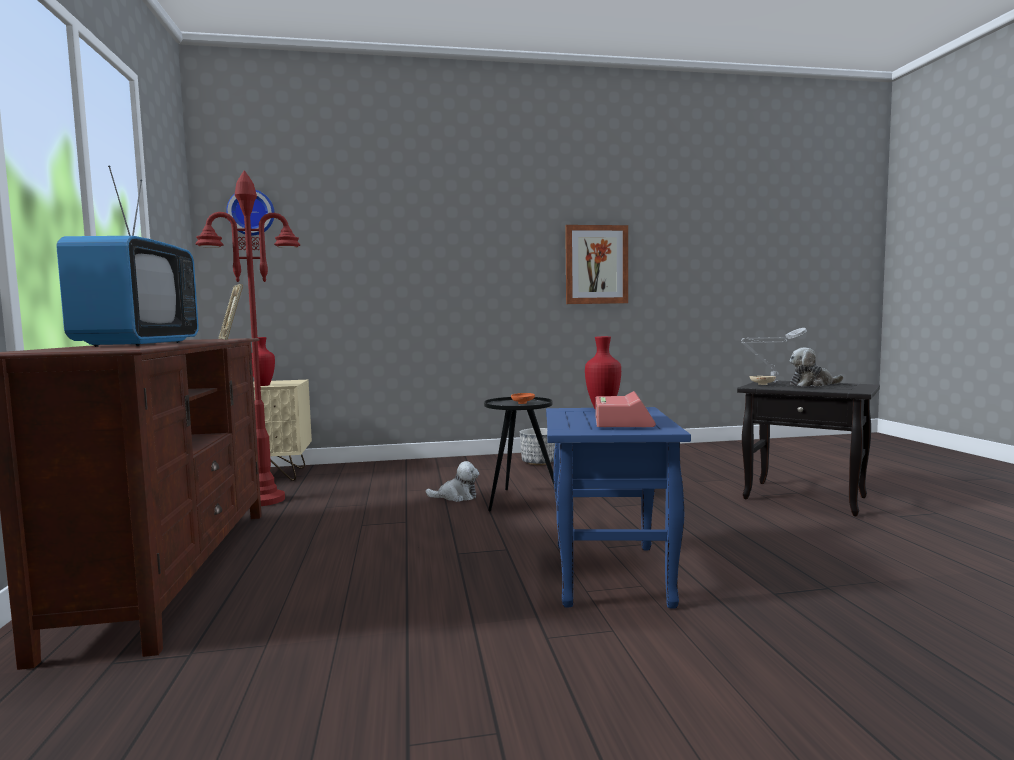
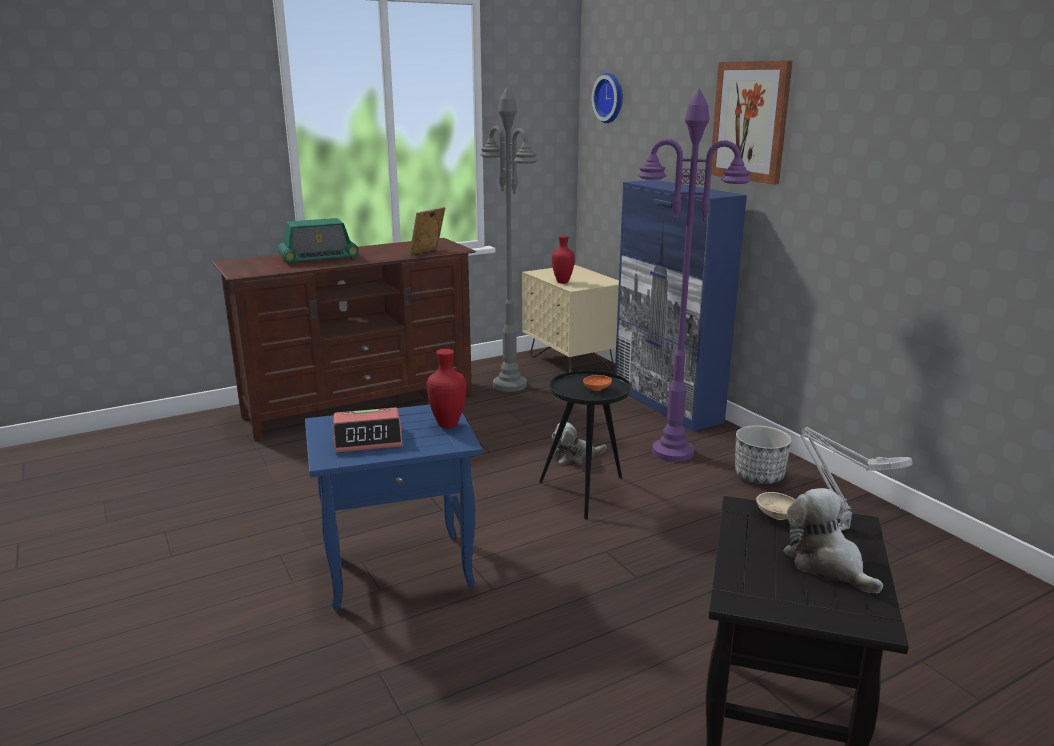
camera: 70 degrees right, 15 degrees up
(139, 344) = (319, 258): television -> radio
(265, 500) = (510, 385): red floor lamp -> grey floor lamp
(400, 464) = (666, 404): none -> blue cabinet
(456, 497) = (575, 457): plush toy -> plush toy turned 90 degrees clockwise
(482, 473) = (673, 452): none -> purple floor lamp
(596, 265) = (955, 204): picture -> picture (750, 121)

